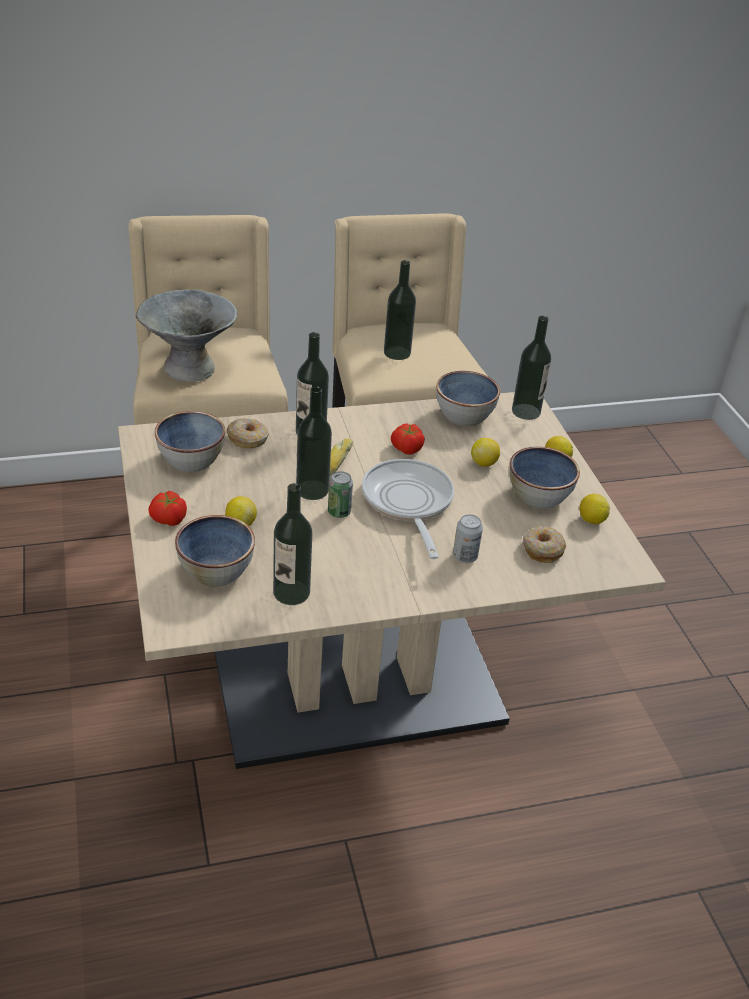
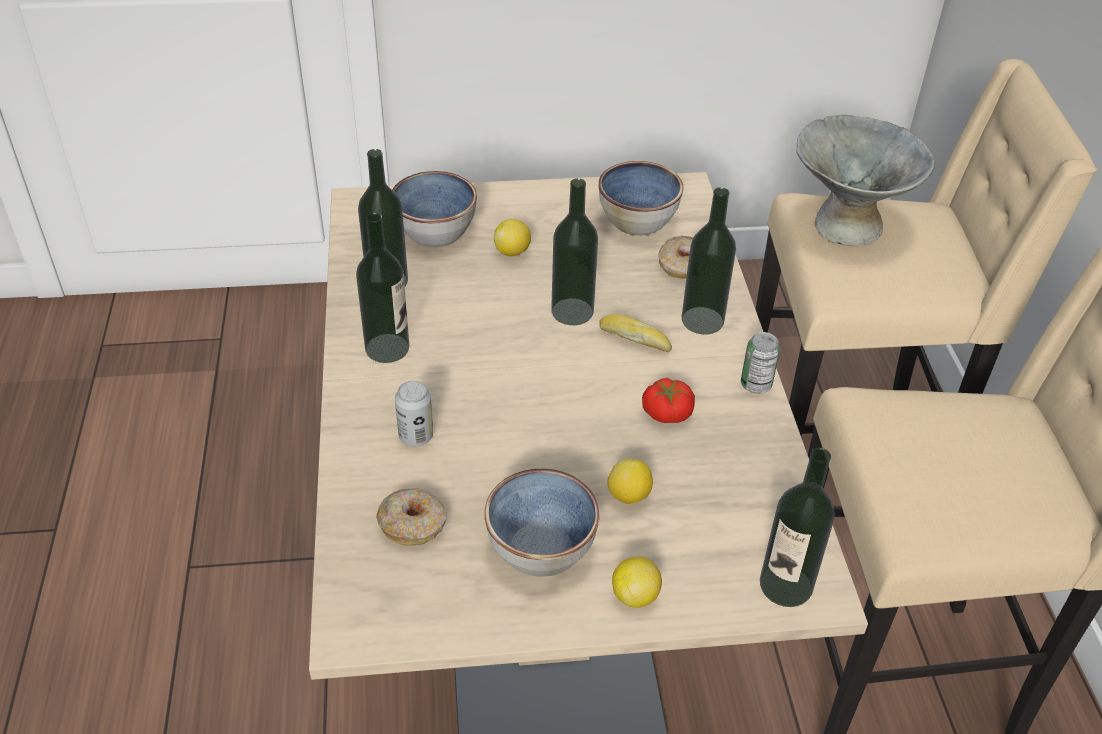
camera: 100 degrees right, 5 degrees up
(168, 519) = (527, 203): tomato -> none
(339, 512) = (524, 330): can -> can (756, 385)
(397, 353) = (951, 440): bottle -> bottle (387, 348)
(408, 503) = (535, 396): frying pan -> none
(464, 416) = (762, 494): bowl -> none
(591, 520) = (472, 605): lemon -> none

